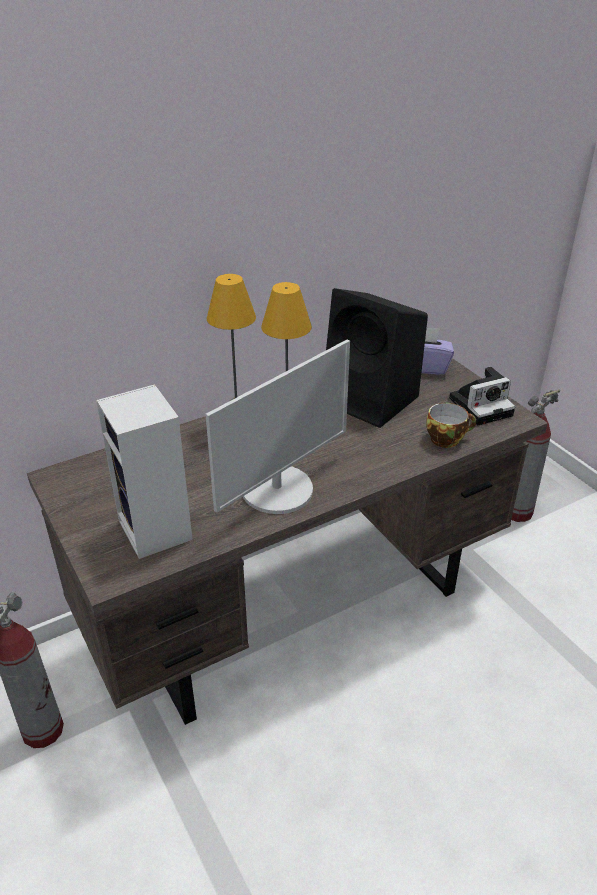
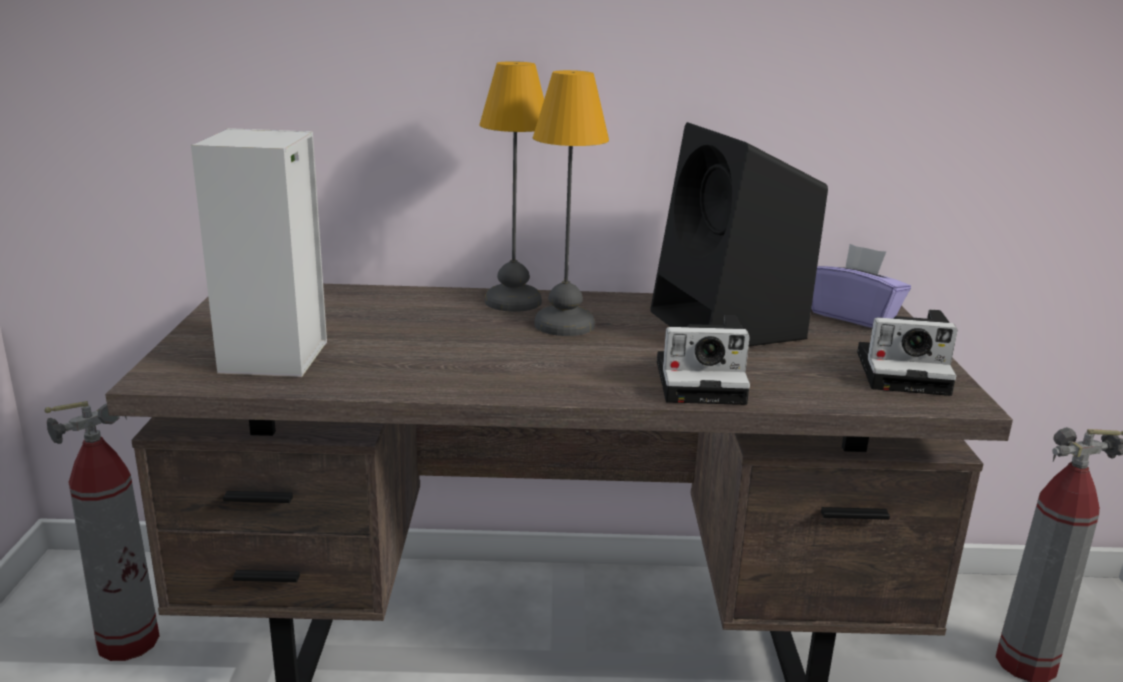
camera: 30 degrees right, 15 degrees down
(278, 490) = (475, 367): monitor -> none
(401, 452) = (704, 382): none -> camera
(446, 439) = (799, 388): cup -> none

